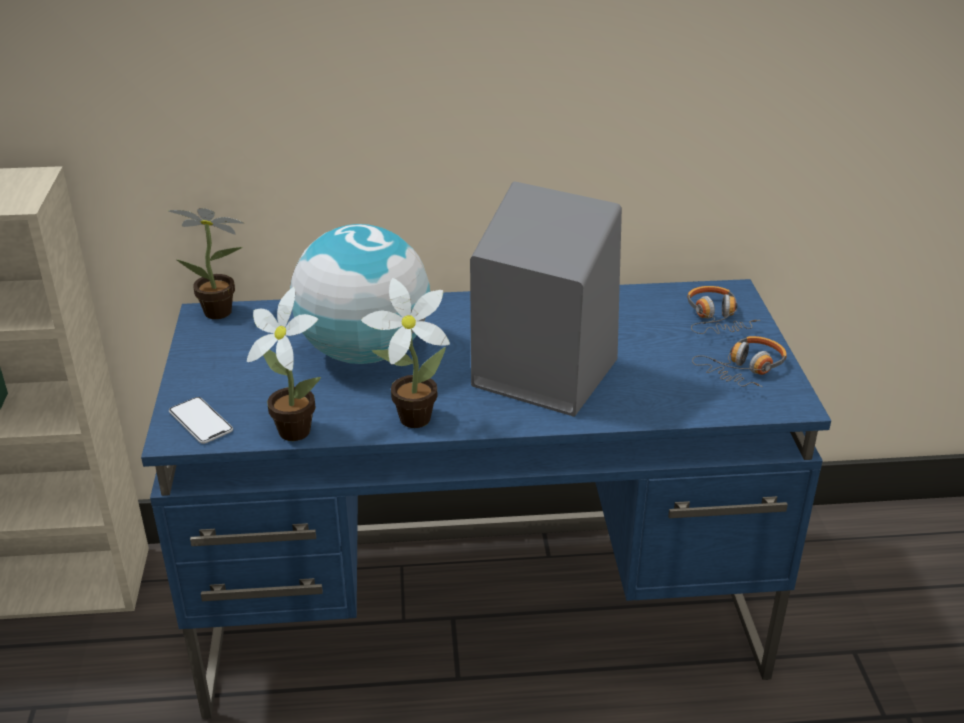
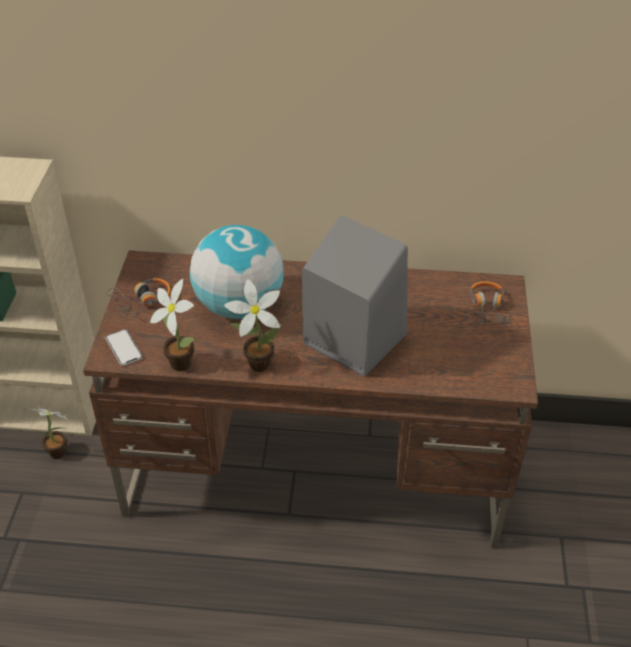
camera: 10 degrees right, 10 degrees up
(222, 313) = (153, 262): potted plant -> potted plant (60, 454)
(484, 610) = (316, 469): blue desk -> brown desk
(744, 370) = (491, 354): headphones -> headphones (142, 301)

